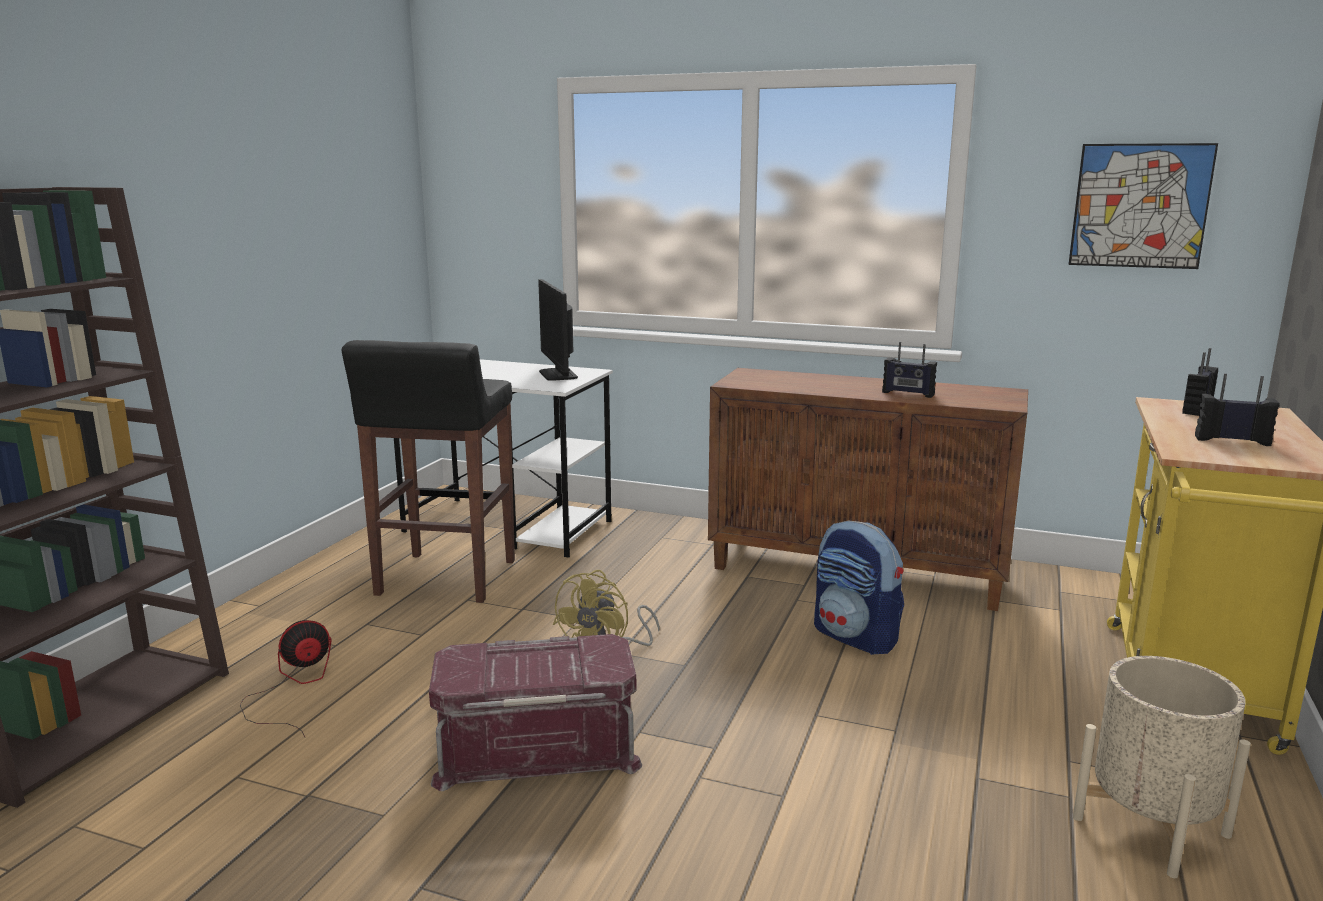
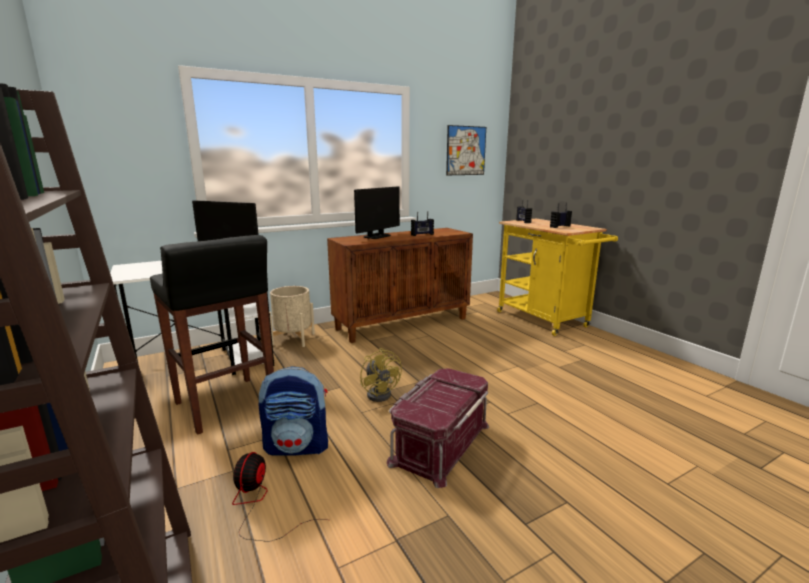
camera: 50 degrees left, 0 degrees up
(818, 380) = (377, 236): none -> monitor
(856, 637) = (448, 344): backpack -> backpack (298, 446)
(1150, 826) = (606, 357): beige planter -> beige planter (293, 339)

